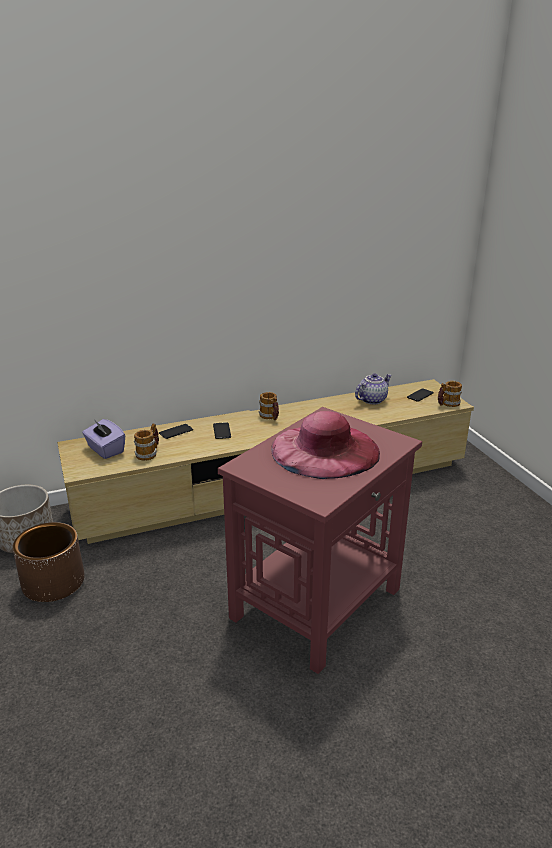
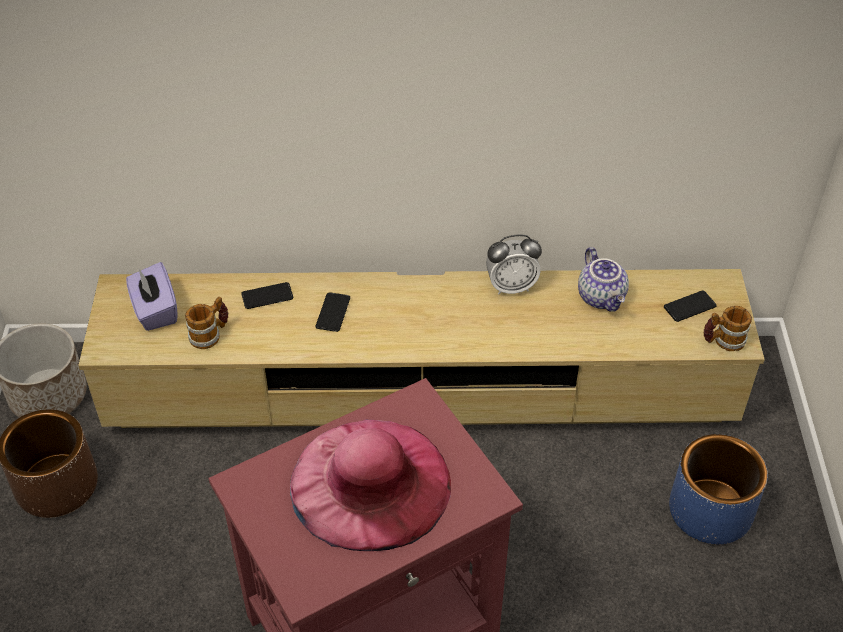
camera: 20 degrees right, 20 degrees up
(270, 417) = (420, 298): mug -> none
(319, 404) = (511, 286): none -> alarm clock
(372, 400) = (602, 297): teapot -> teapot turned 90 degrees clockwise
(473, 501) = (709, 510): none -> blue planter

